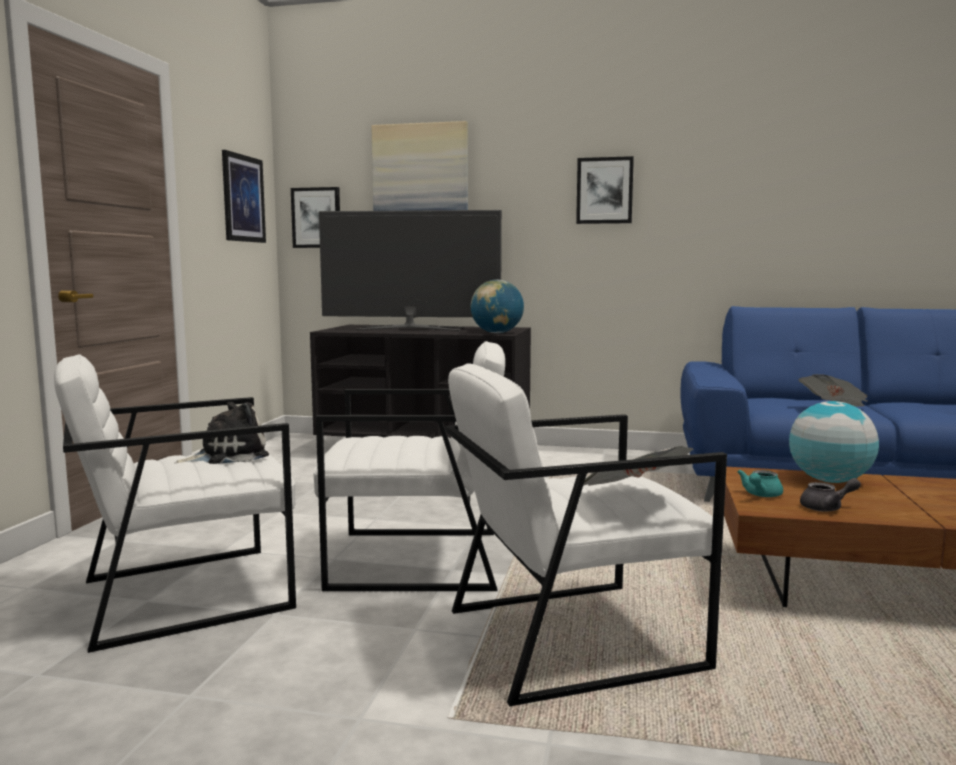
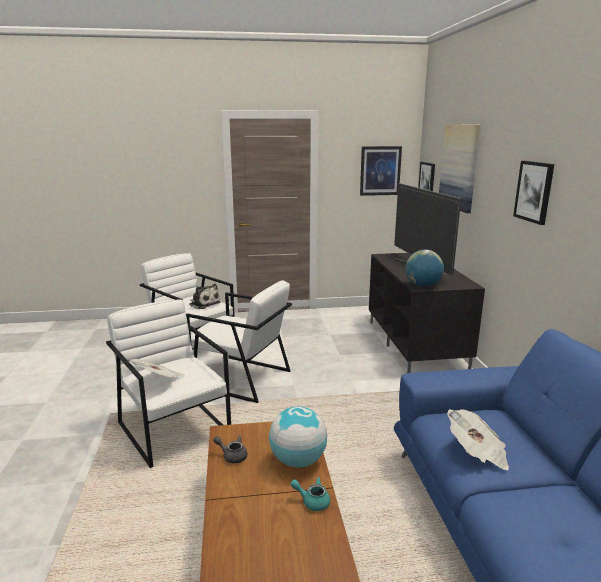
camera: 70 degrees right, 10 degrees up
(416, 560) = (242, 378): white armchair -> white armchair turned 45 degrees counterclockwise
(760, 495) = (250, 432): turquoise teapot -> turquoise teapot (312, 501)
(827, 508) = (232, 456): grey teapot -> grey teapot turned 135 degrees clockwise

